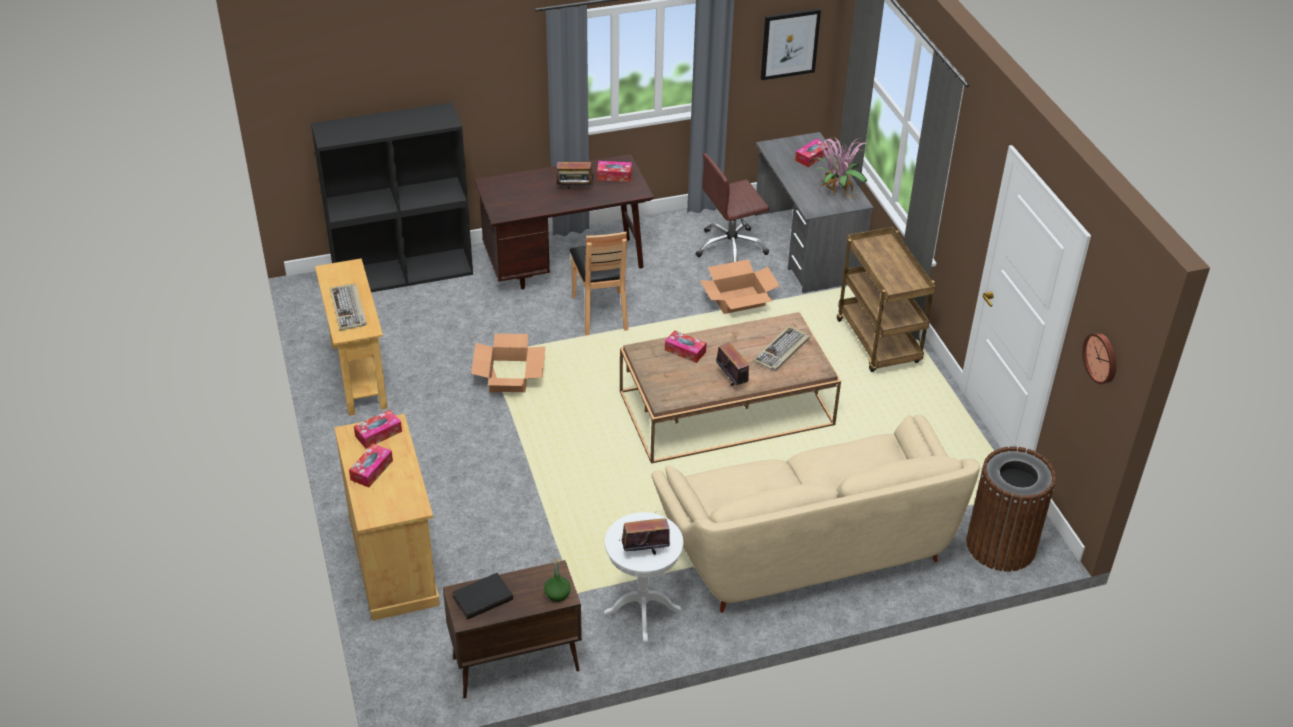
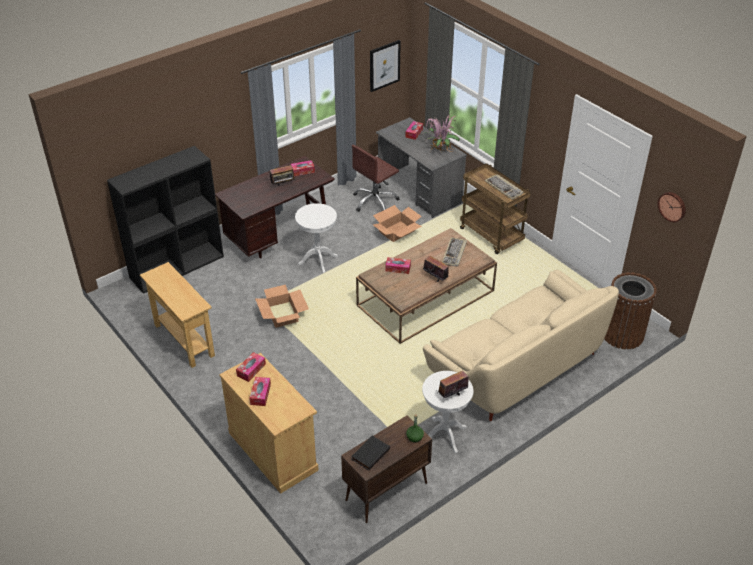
camera: 20 degrees left, 0 degrees up
(349, 309) = (179, 296): keyboard -> keyboard (504, 188)
(601, 312) = (318, 260): brown chair -> white side table

